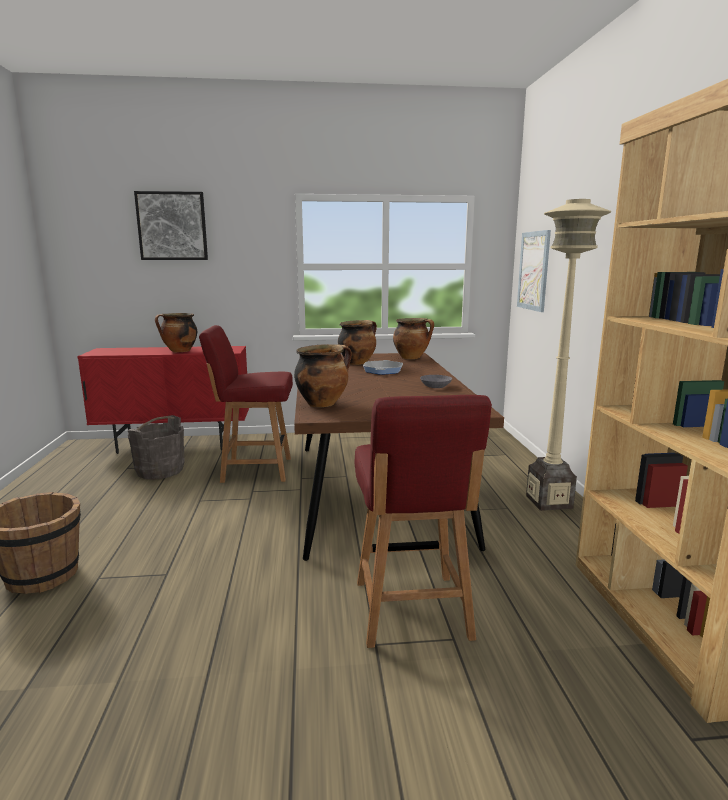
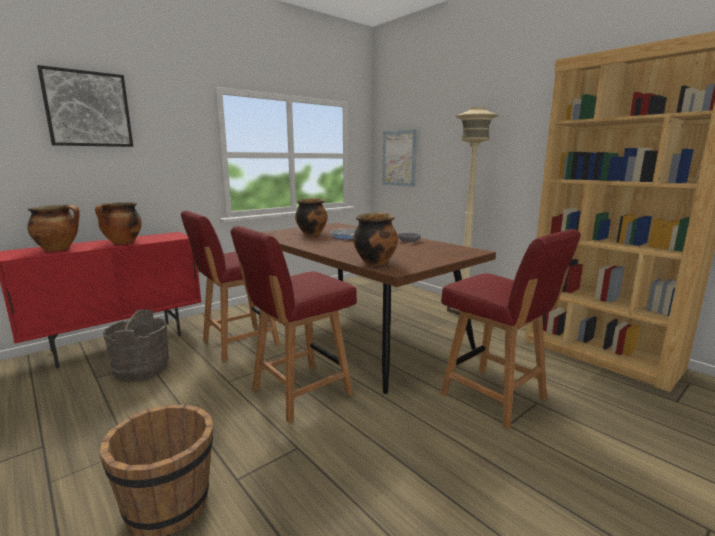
camera: 35 degrees left, 0 degrees up
(235, 530) = (299, 392): none -> red chair
(412, 358) = (339, 226): cooking pot -> cooking pot (59, 249)

